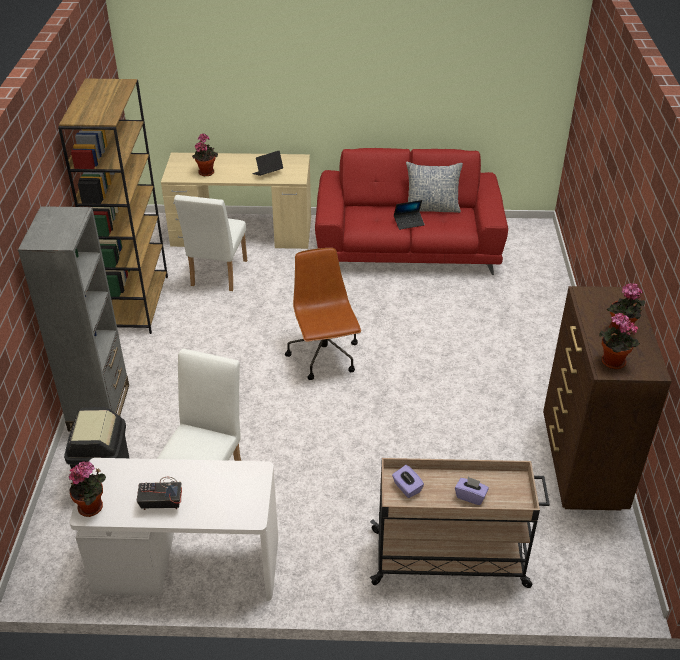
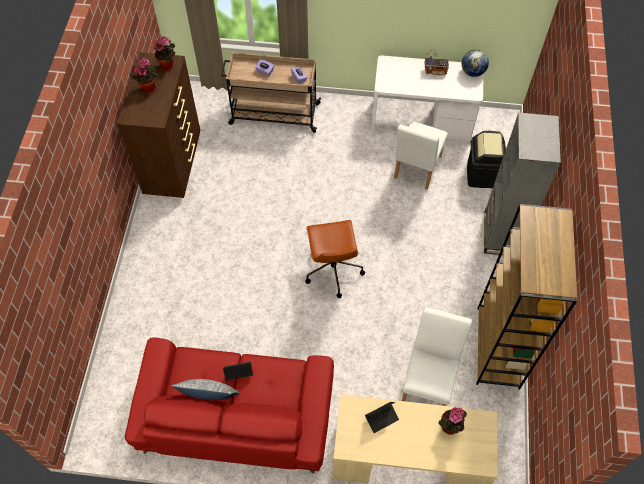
camera: 175 degrees left, 20 degrees up
(93, 507) = (472, 72): potted plant -> globe

